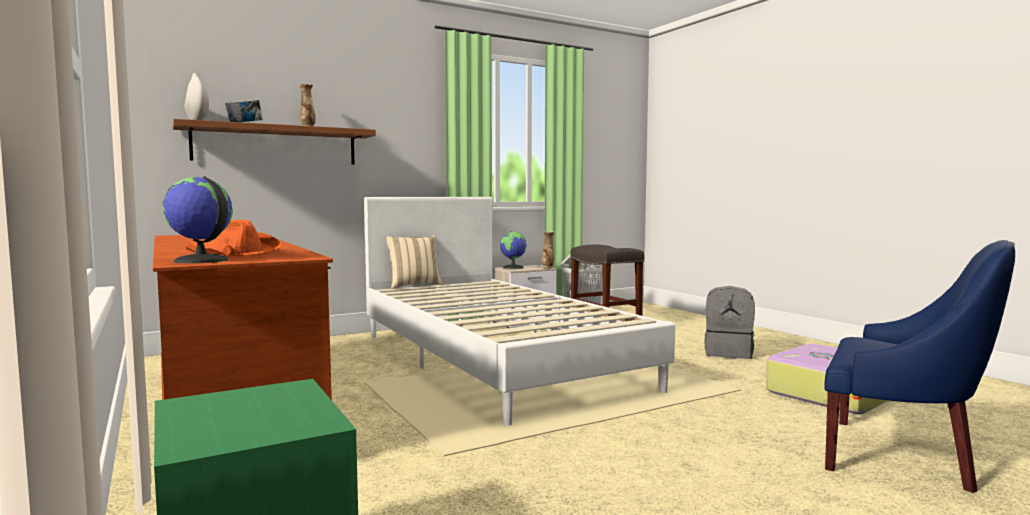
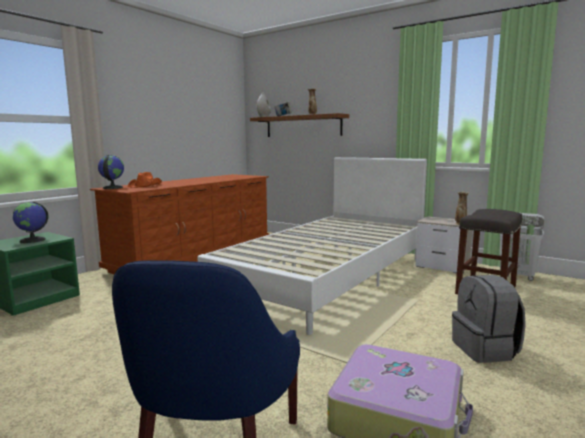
camera: 65 degrees right, 5 degrees up
(414, 285) = (357, 219): beige pillow -> none
(513, 267) = (439, 219): globe -> globe (33, 240)

